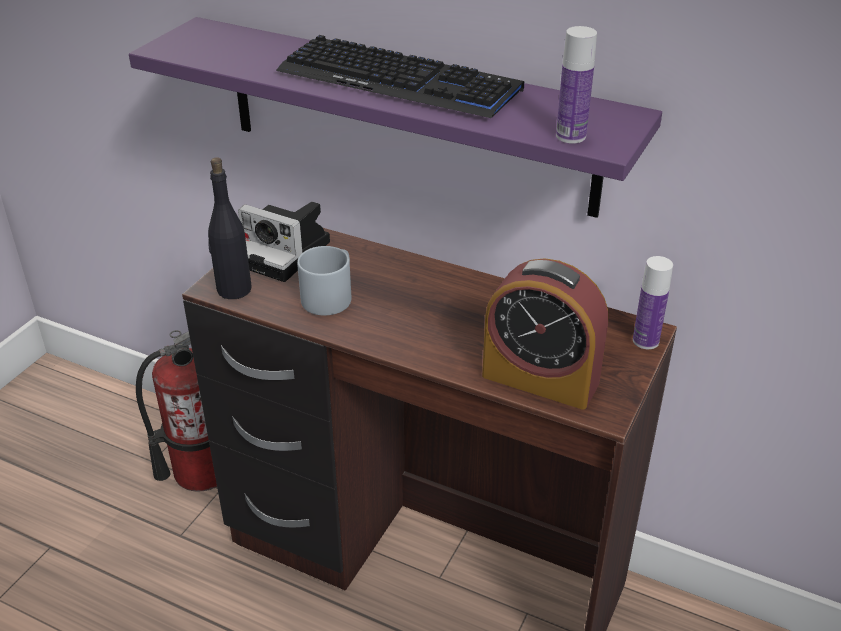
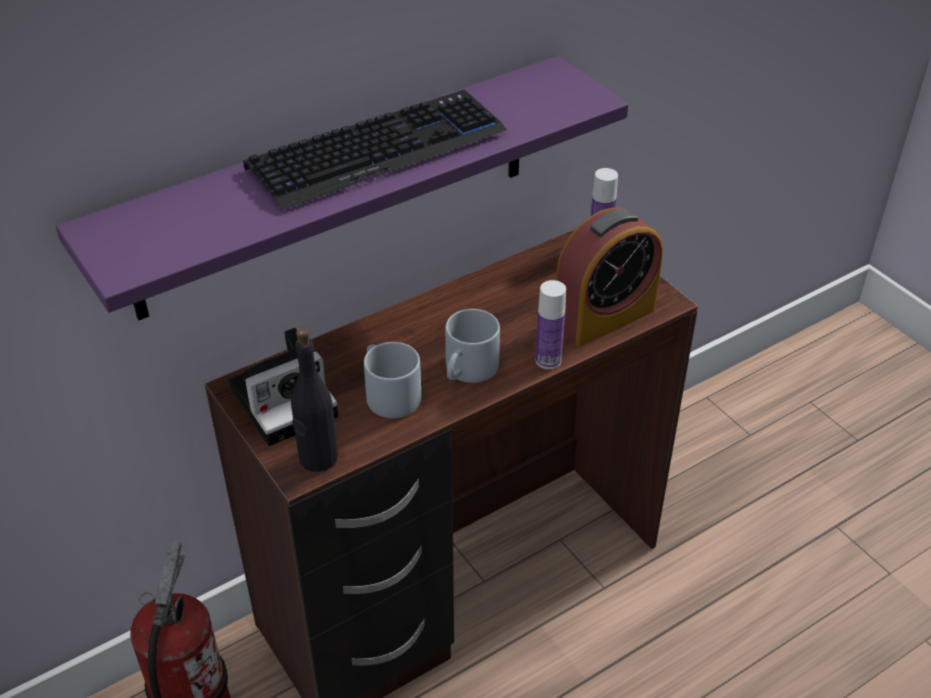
camera: 60 degrees left, 5 degrees up
(392, 326) = (468, 371): none -> grey mug
(570, 136) = (564, 108): bottle -> bottle (548, 360)

